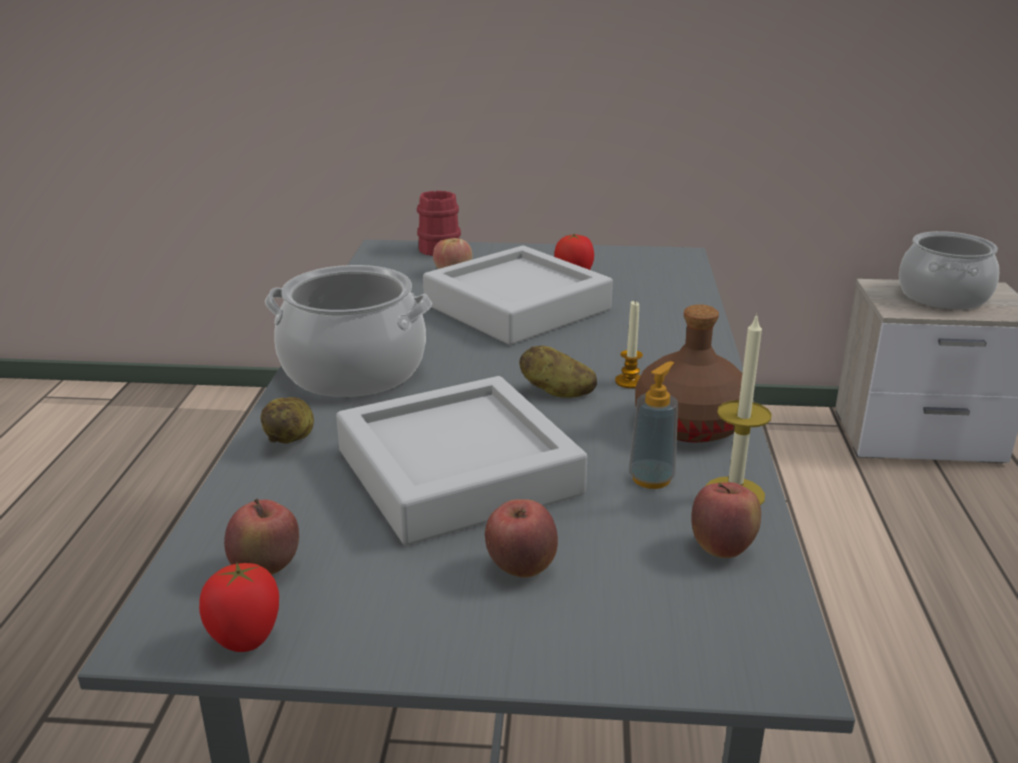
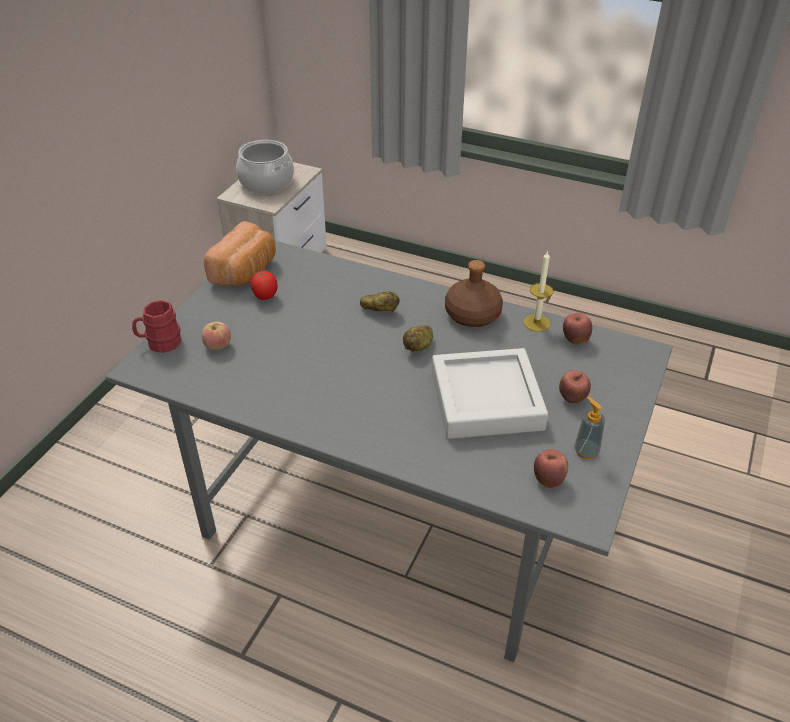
camera: 70 degrees left, 15 degrees up
(246, 641) = (600, 492): tomato -> none
(292, 438) = (424, 456): potato -> potato (380, 310)
(354, 370) = (349, 418): cooking pot -> none
(517, 307) = (297, 332): grey tray -> none
(617, 258) = (246, 272): none -> bread
(629, 382) = (420, 319): candle -> none
(651, 478) = (516, 341): soap dispenser -> soap dispenser (586, 451)

